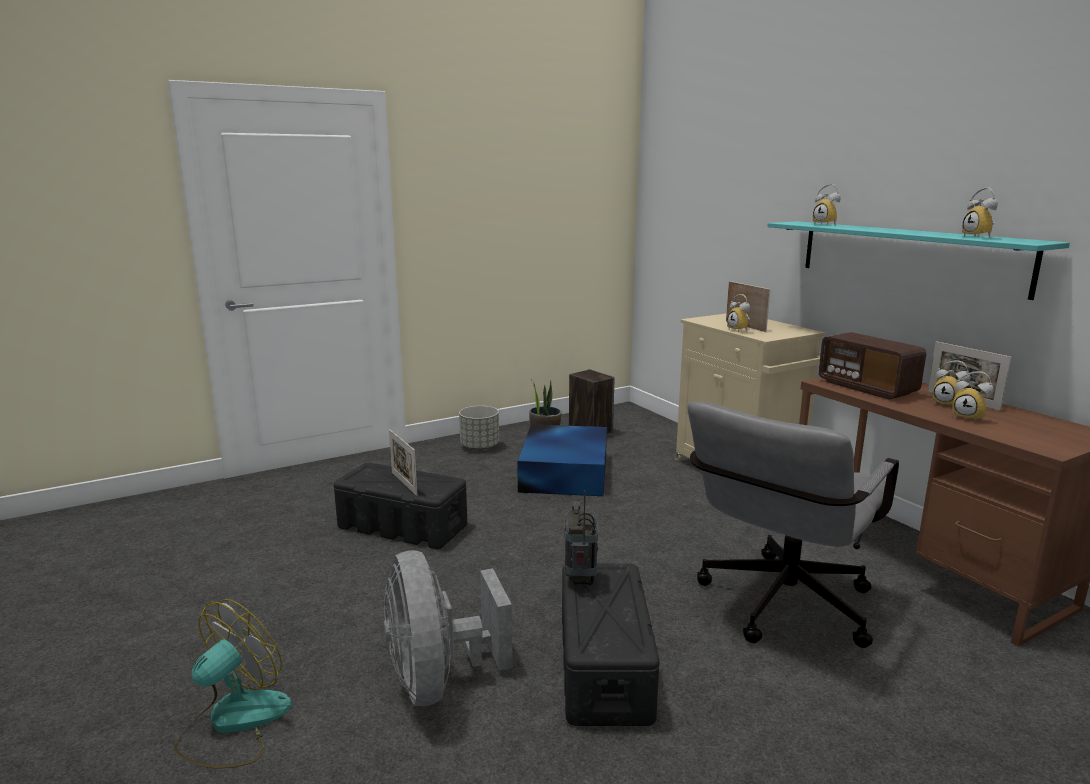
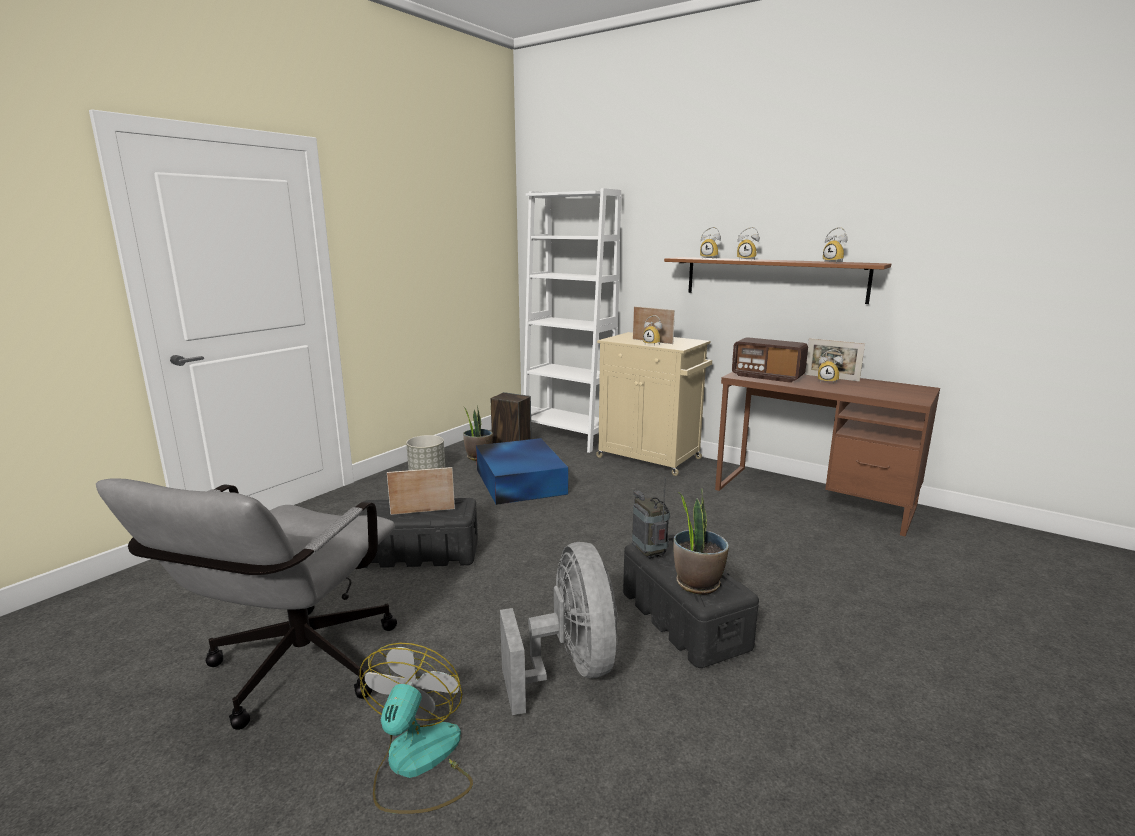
camera: 25 degrees left, 0 degrees up
(404, 483) = (423, 511): picture frame -> picture frame turned 135 degrees clockwise
(438, 680) = (569, 668): grey fan -> grey fan turned 150 degrees counterclockwise
(599, 625) = (697, 583): none -> potted plant
(661, 432) = (568, 438): none -> white bookcase
(779, 609) = (759, 548): grey office chair -> grey office chair (292, 674)
(907, 256) = (773, 279): turquoise shelf -> brown shelf
(969, 417) = (850, 387): alarm clock -> alarm clock (746, 259)

